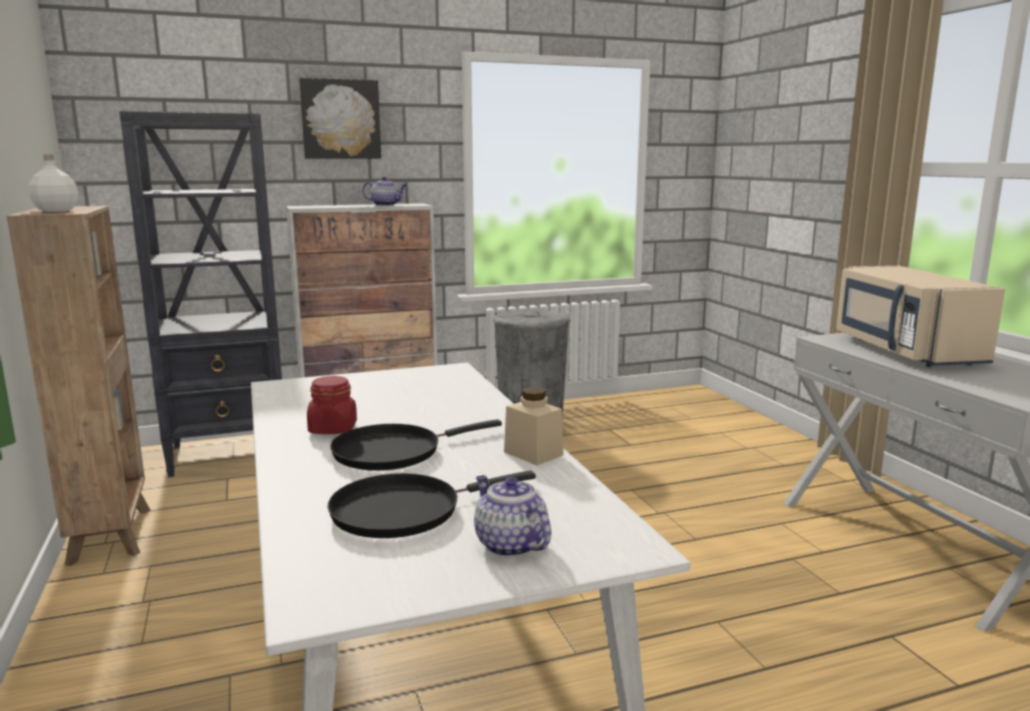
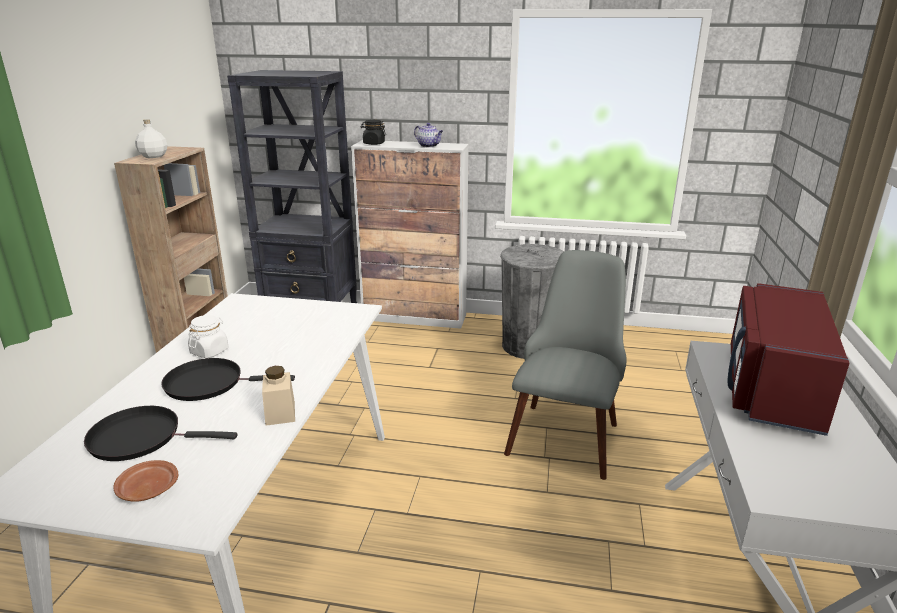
camera: 30 degrees right, 10 degrees up
(312, 206) = (373, 143): none -> black jar
(333, 429) = (209, 351): red jar -> white jar
(340, 119) = (406, 71): picture -> none
(509, 544) = (147, 489): teapot -> brown plate
(651, 486) = (566, 430): none -> grey chair
(904, 351) = (771, 388): beige microwave -> red microwave

